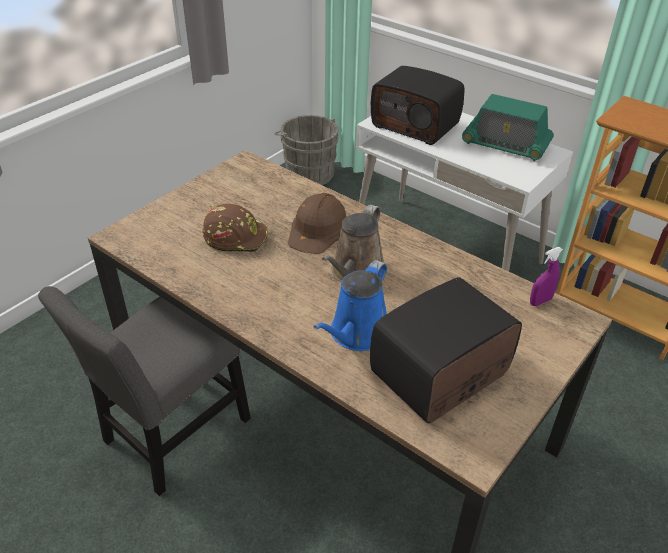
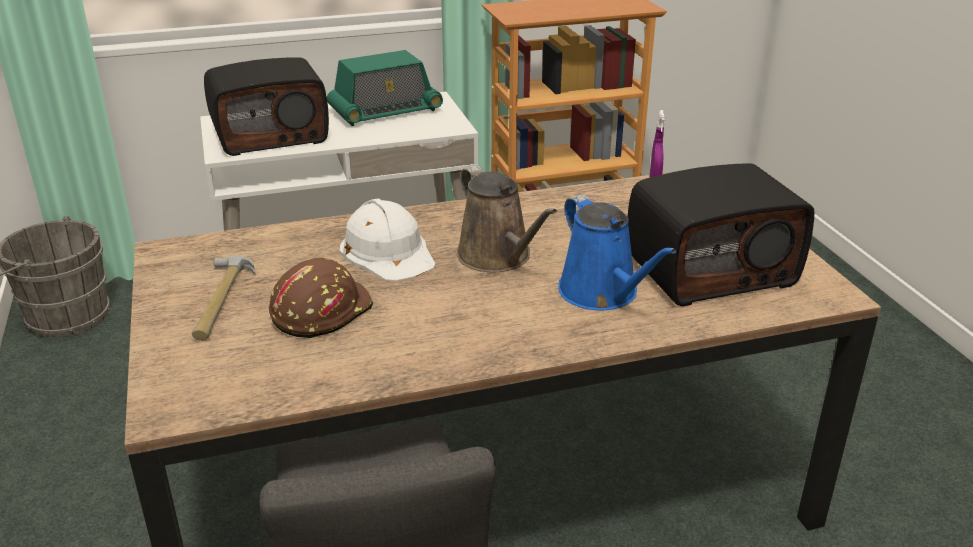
camera: 55 degrees left, 10 degrees down
(217, 202) = (220, 300): none -> hammer
(318, 229) = (388, 251): brown hard hat -> white hard hat
(441, 375) = (710, 270): radio -> radio turned 105 degrees counterclockwise

